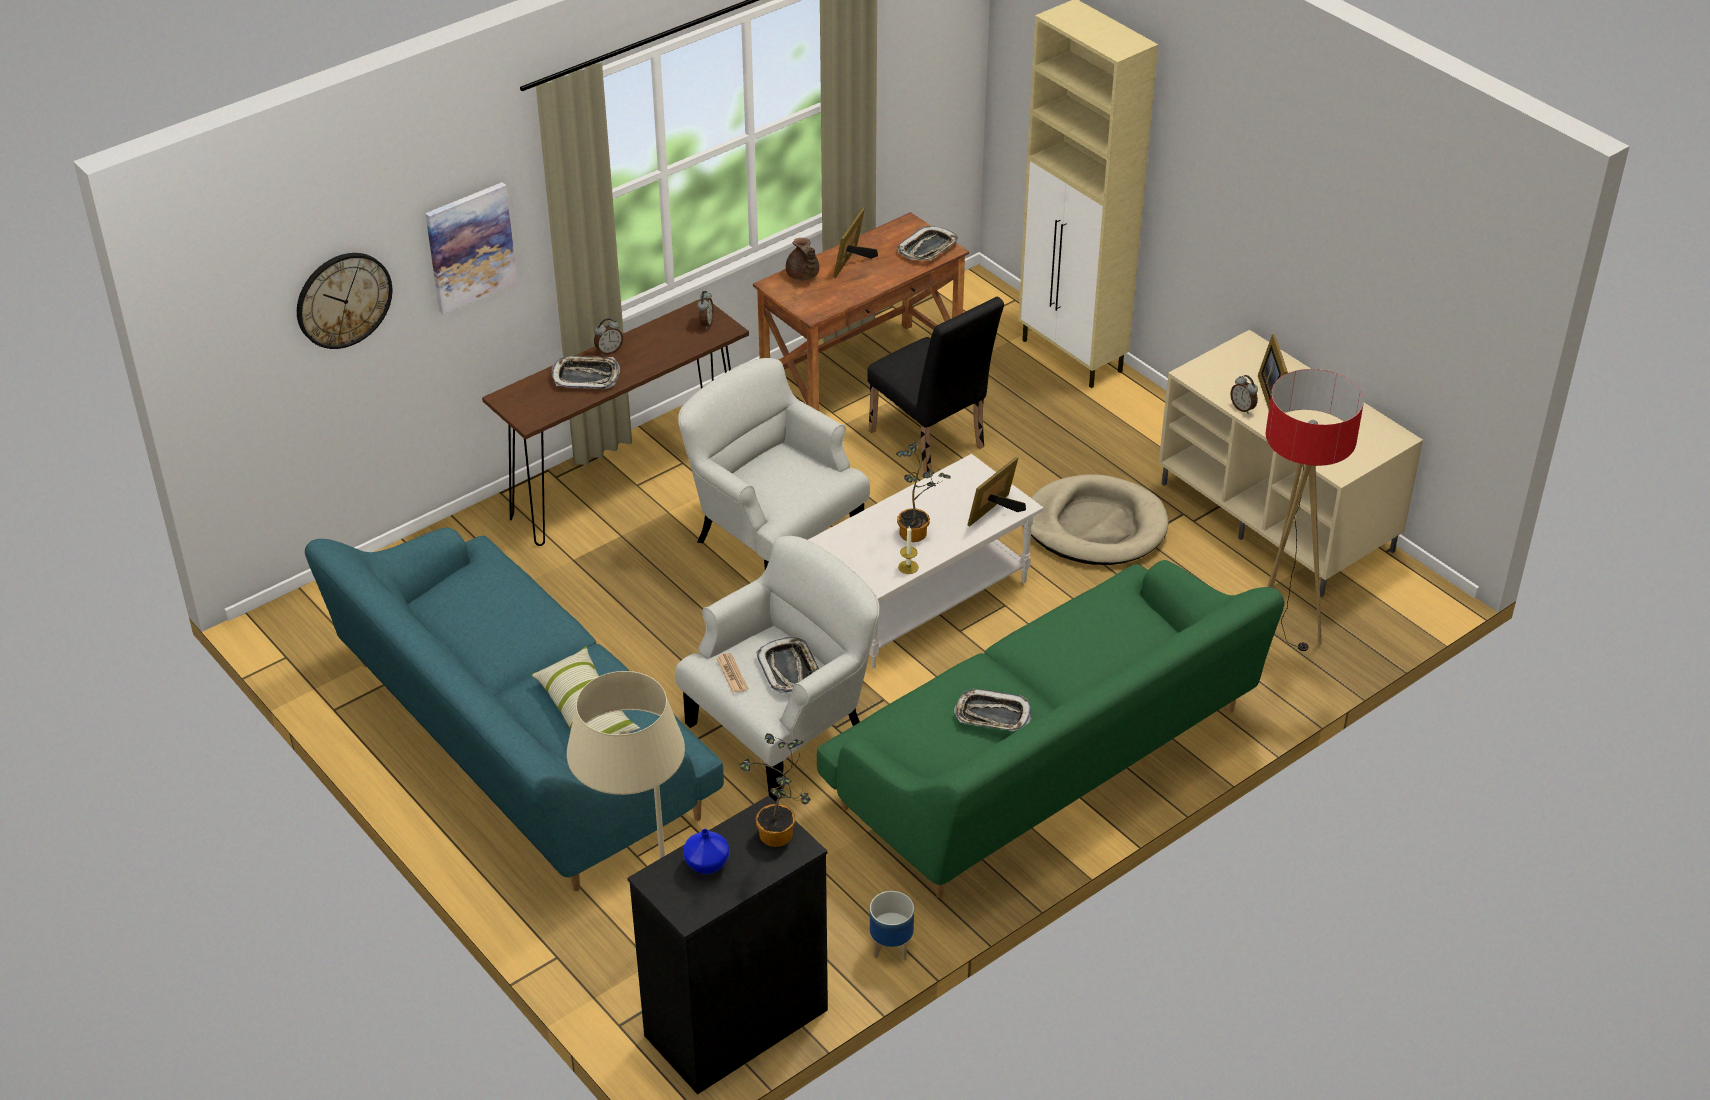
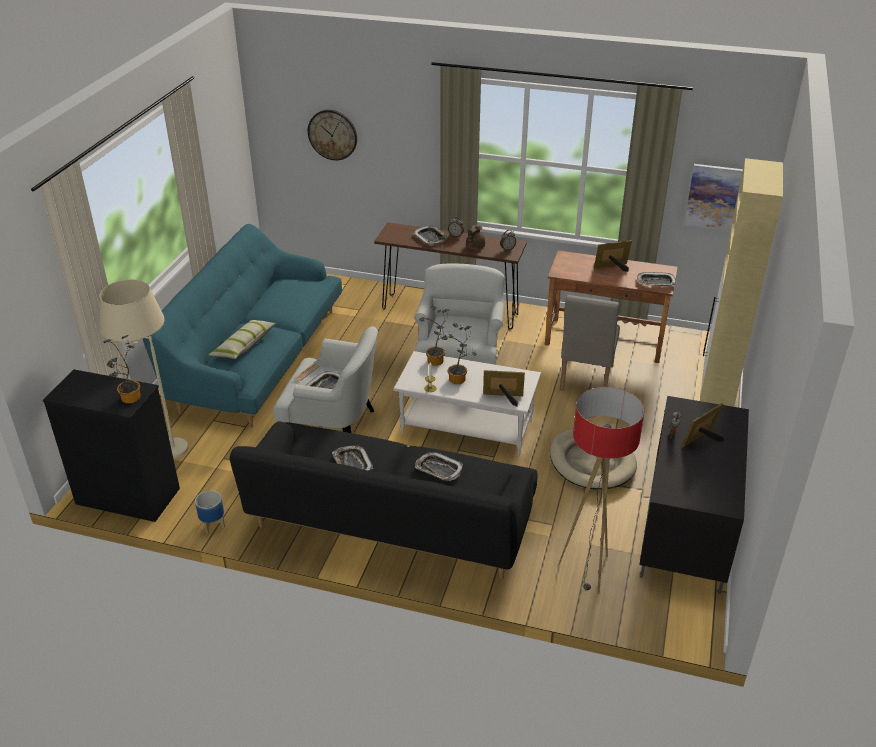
camera: 55 degrees right, 5 degrees down
(470, 247) = (403, 143): picture -> picture (714, 197)
(706, 863) = (96, 386): blue vase -> none
(803, 275) = (582, 259): brown teapot -> brown teapot (474, 247)
(854, 533) = (437, 362): none -> potted plant
(931, 444) = (585, 381): black chair -> beige chair
(1046, 762) = (390, 522): green sofa -> black sofa
(1076, 642) = (438, 469): none -> tray
(1279, 517) = (687, 529): beige tv stand -> black tv stand

